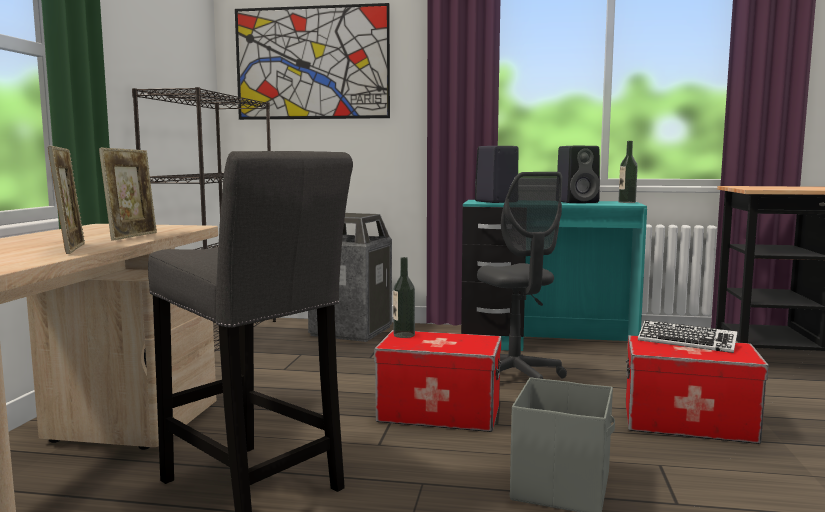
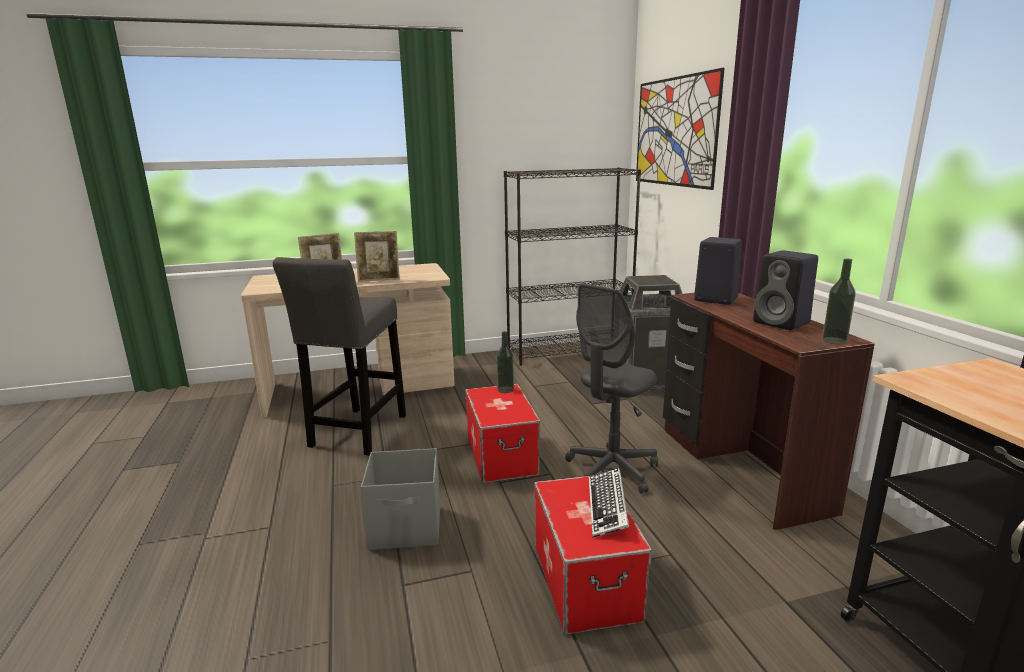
camera: 65 degrees right, 10 degrees up
(547, 345) = (738, 468): turquoise desk -> brown desk

